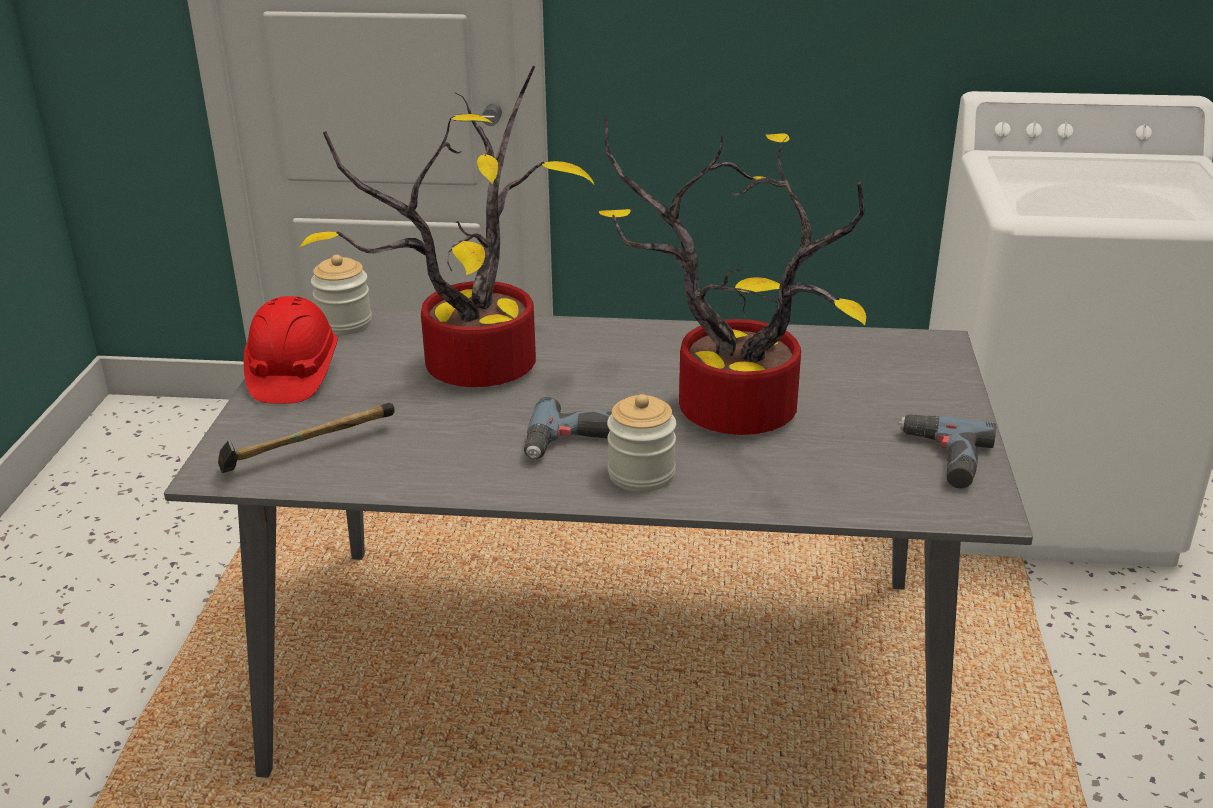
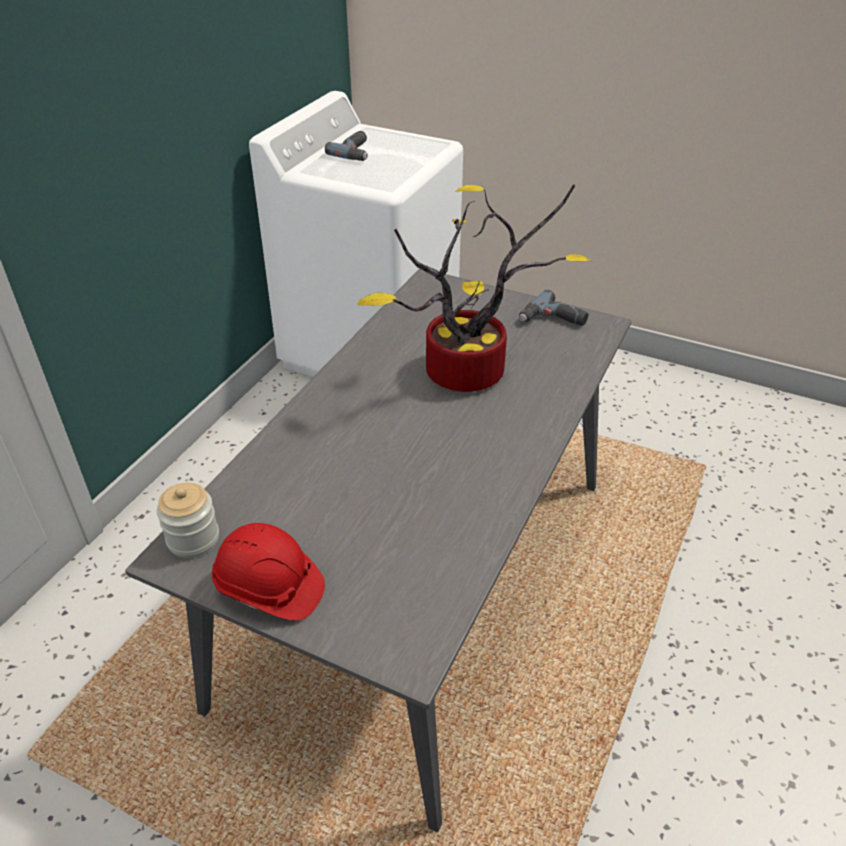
camera: 70 degrees left, 10 degrees up
(305, 453) = (412, 596): hammer -> none
(481, 361) = (323, 469): potted plant -> none
(576, 443) = (470, 447): power drill -> power drill (357, 152)
(641, 474) = (521, 429): jar -> none

